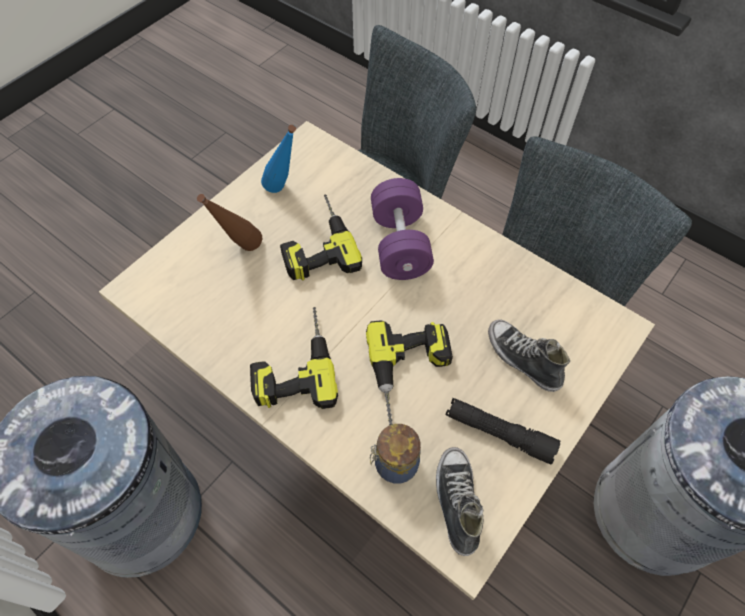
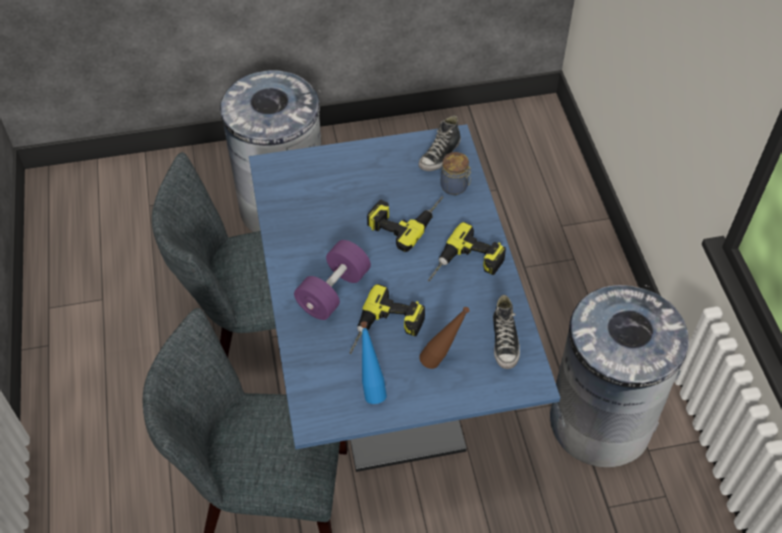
camera: 140 degrees left, 5 degrees down
(372, 412) = (391, 373): beige dining table -> blue dining table
(499, 433) = (389, 166): black flashlight -> none
(522, 359) = (338, 186): shoe -> shoe (505, 342)

